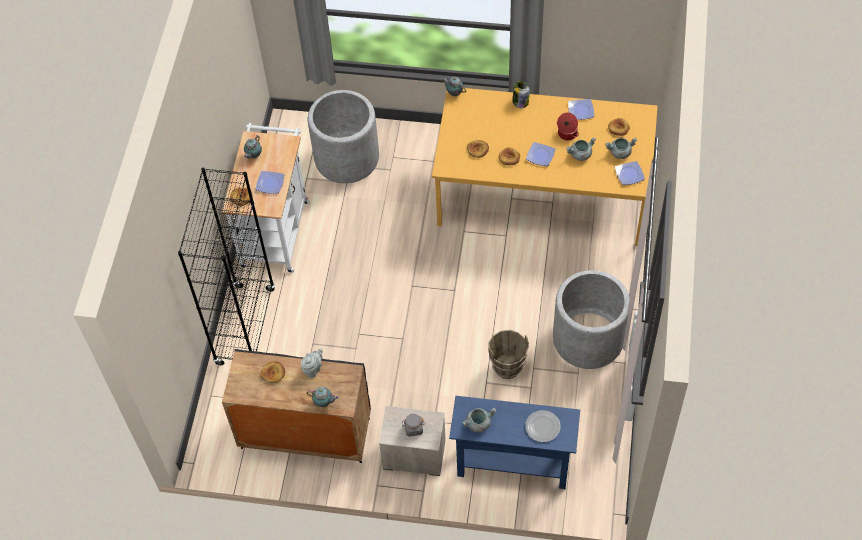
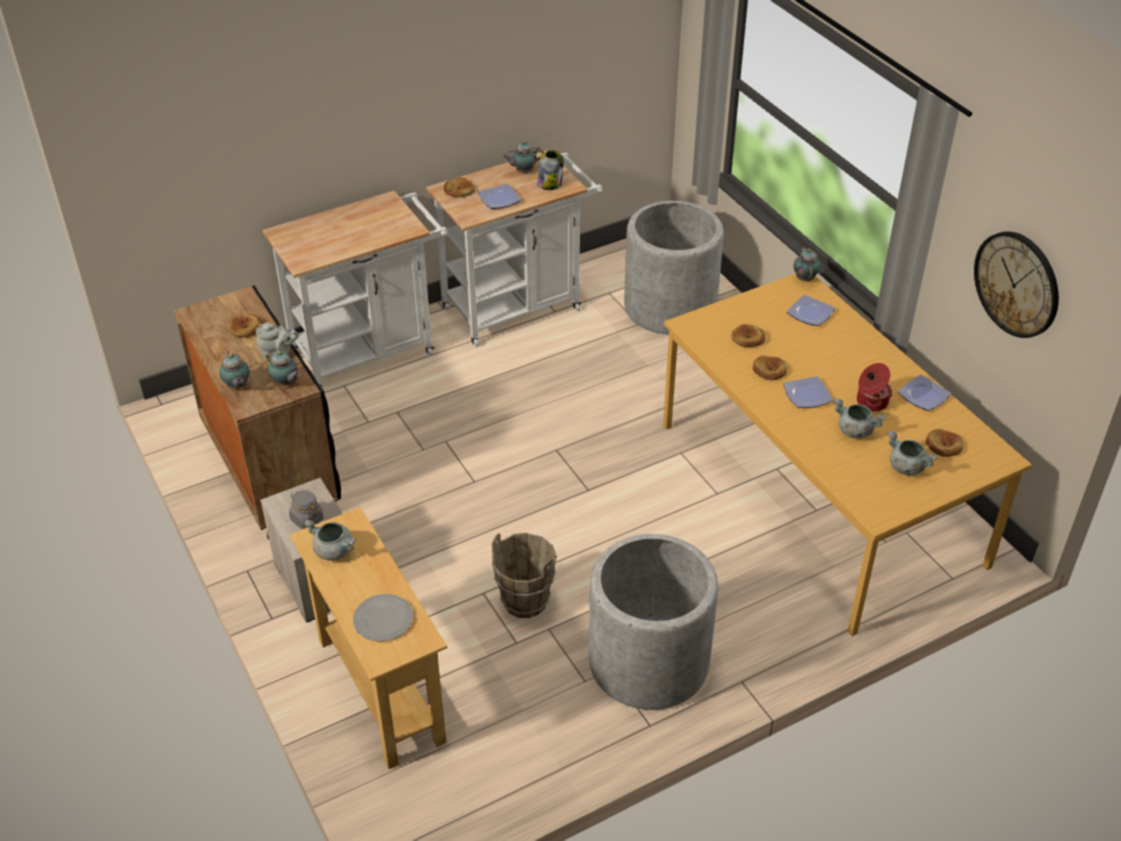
camera: 50 degrees right, 15 degrees down
(245, 326) = (370, 350): black bookcase -> white cart
(342, 378) = (285, 383): none -> teapot
(513, 465) = (380, 690): blue console table -> beige console table
(520, 101) = (865, 337): jar -> jar (550, 184)
(604, 30) = (1017, 284): none -> wall clock
(630, 175) = (884, 495): plate -> plate (810, 314)

